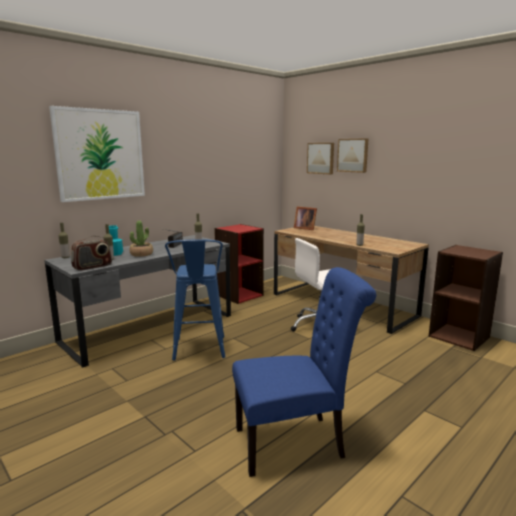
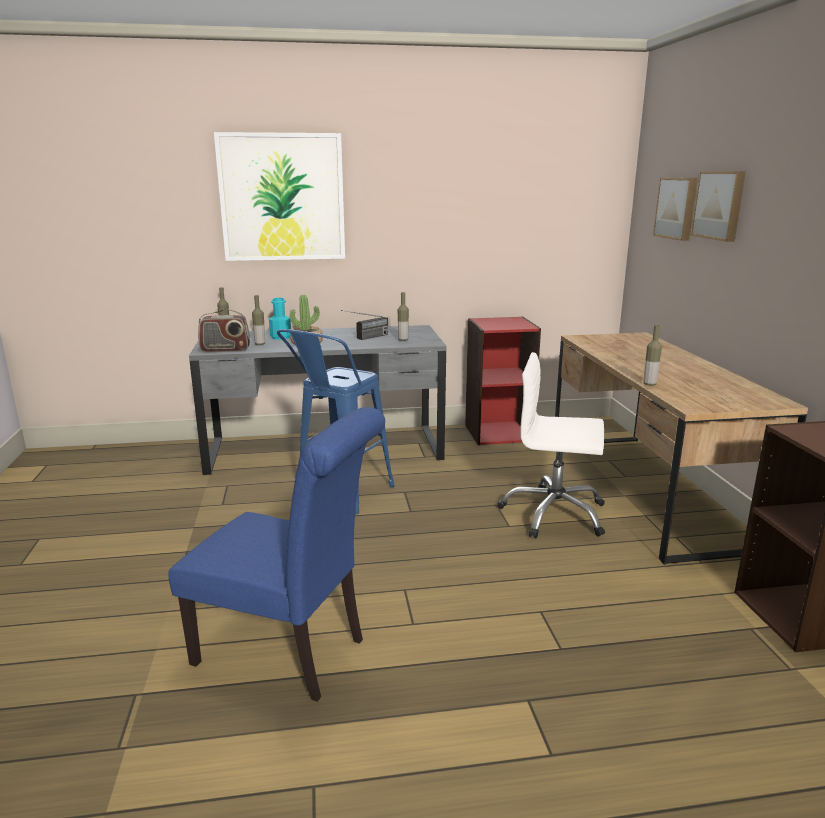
camera: 35 degrees right, 5 degrees up
(304, 228) = (623, 338): picture frame -> none

